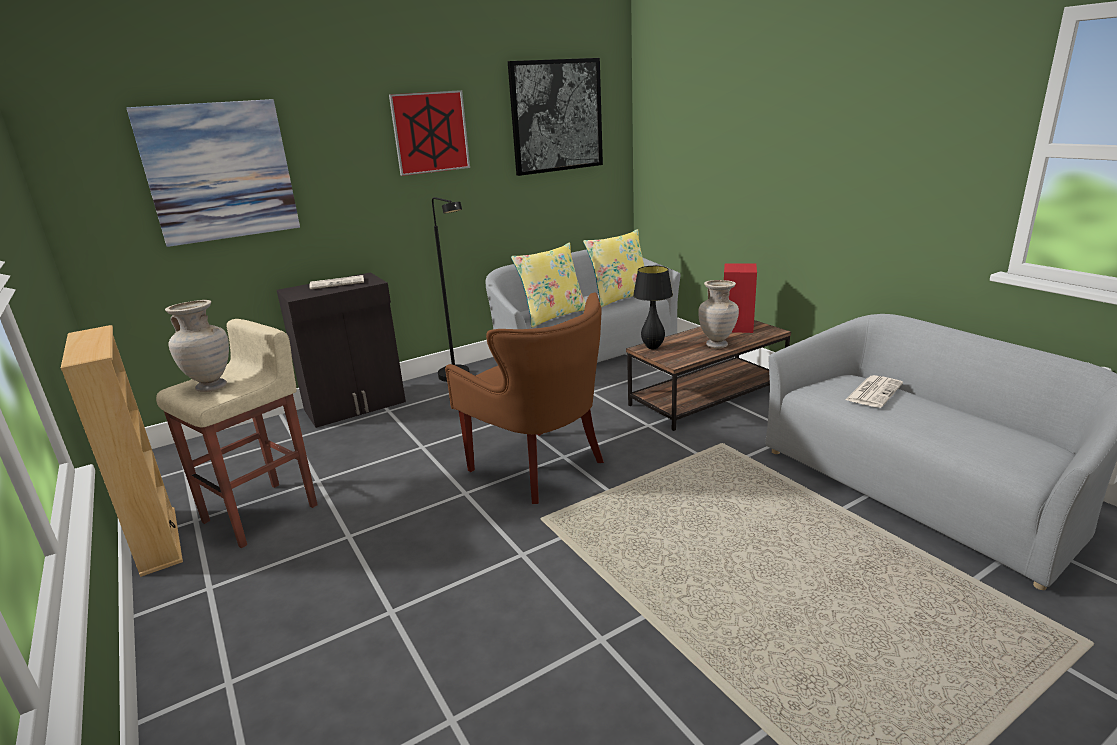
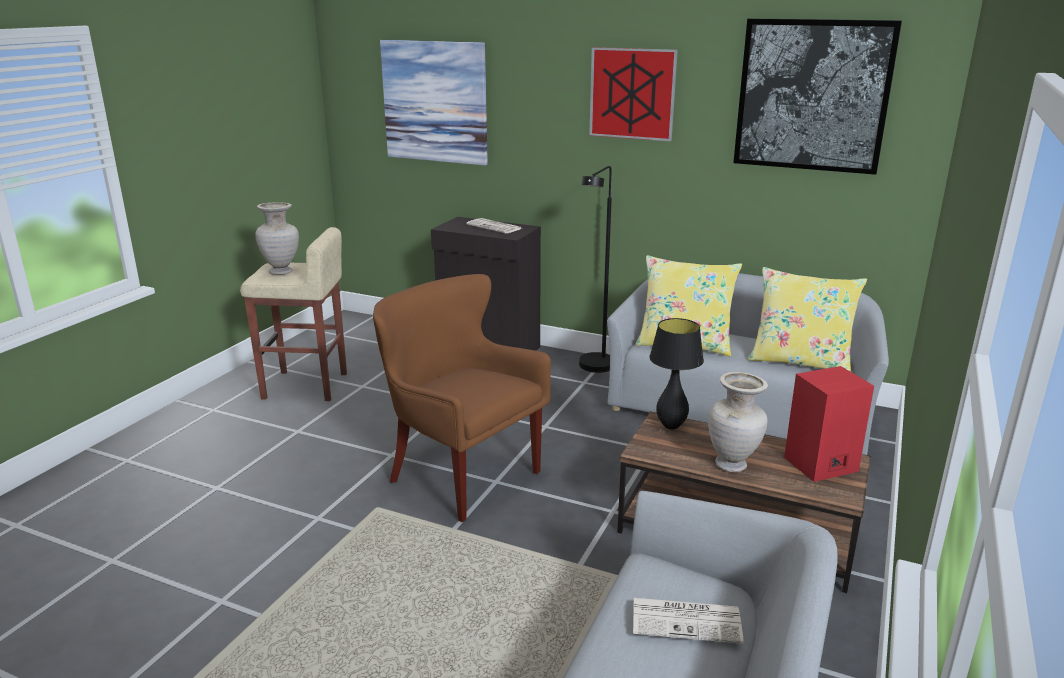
camera: 55 degrees right, 0 degrees up
(158, 541) = (253, 369): beige bookcase -> none
(538, 468) = (462, 475): brown armchair -> brown armchair turned 120 degrees clockwise

